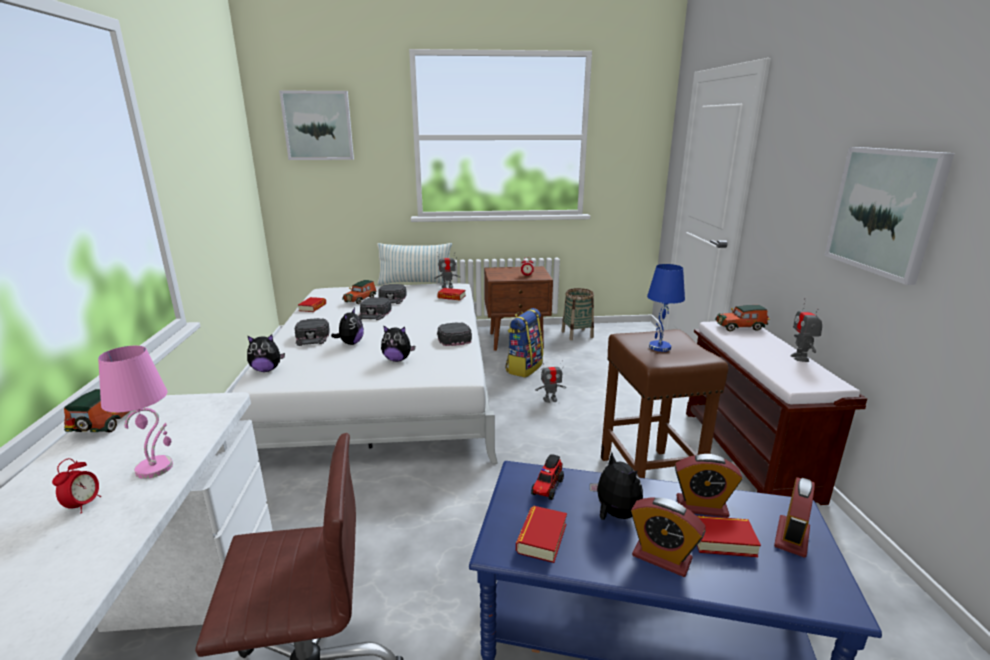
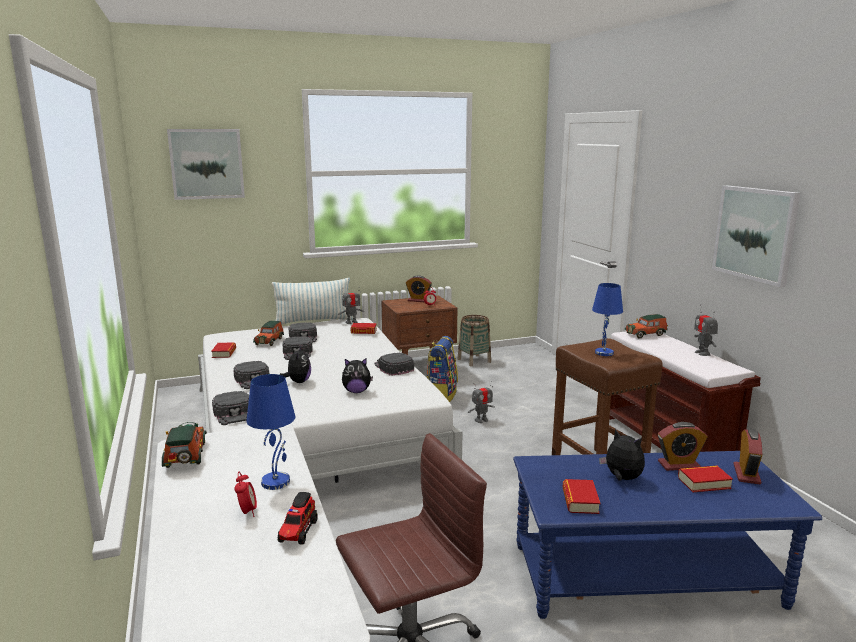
camera: 15 degrees left, 5 degrees down
(155, 467) = (275, 481): pink table lamp -> blue table lamp
(266, 370) = (234, 413): plush toy -> black cap
(547, 488) = (561, 469): toy truck -> toy truck (297, 532)
(661, 557) = (670, 499): alarm clock -> alarm clock (418, 300)

